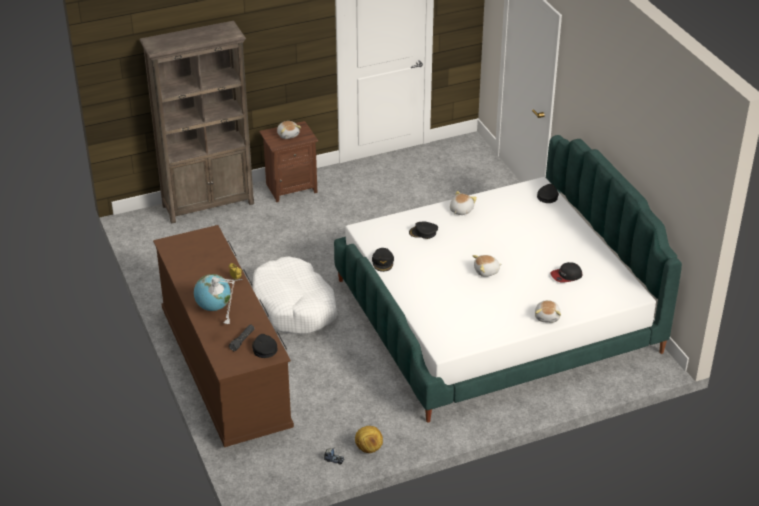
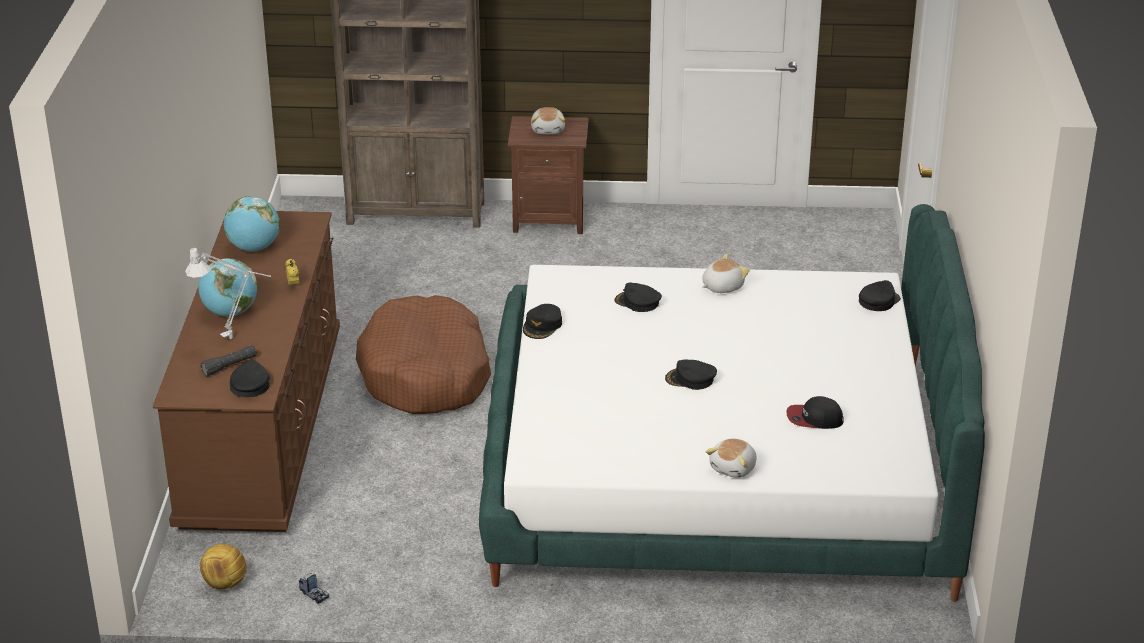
camera: 25 degrees right, 5 degrees down
(191, 261) = (254, 248): none -> globe
(294, 307) = (426, 374): white dog bed -> brown dog bed
(368, 448) = (376, 595): football -> football (224, 583)
(486, 271) = (690, 379): plush toy -> black cap

